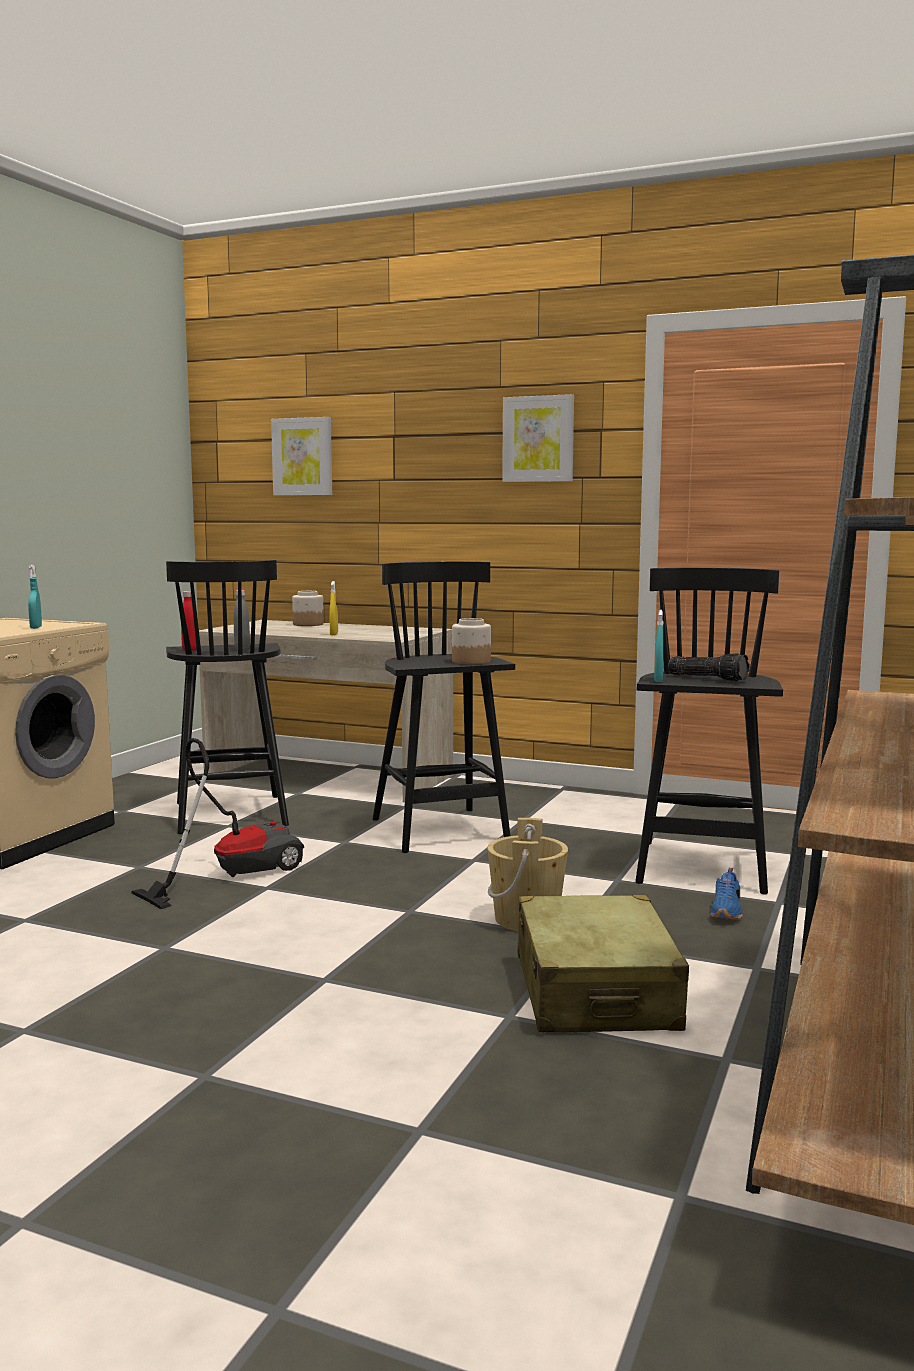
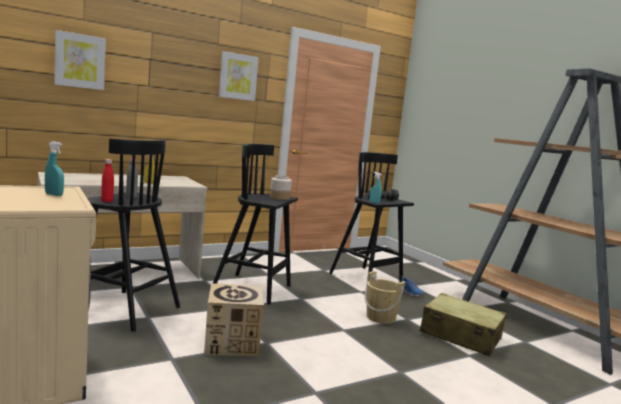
camera: 55 degrees left, 0 degrees up
(232, 874) = (232, 343): vacuum cleaner -> cardboard box
(307, 624) = (93, 175): jar -> none

